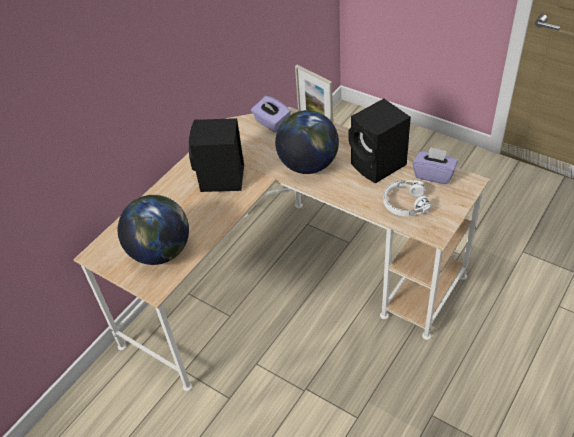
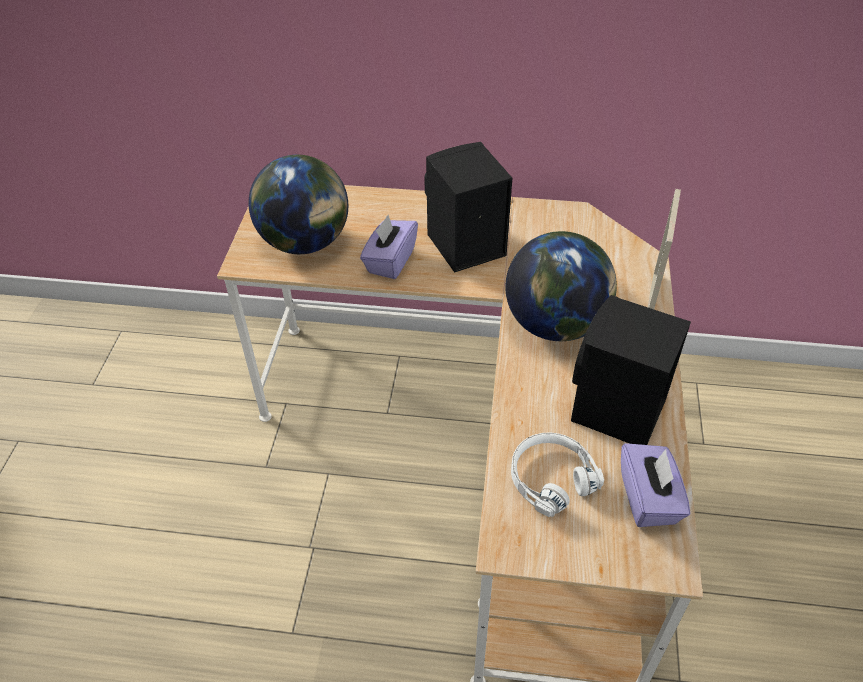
camera: 60 degrees right, 0 degrees up
(271, 123) = (614, 251): purple tissue box -> purple tissue box (390, 261)

